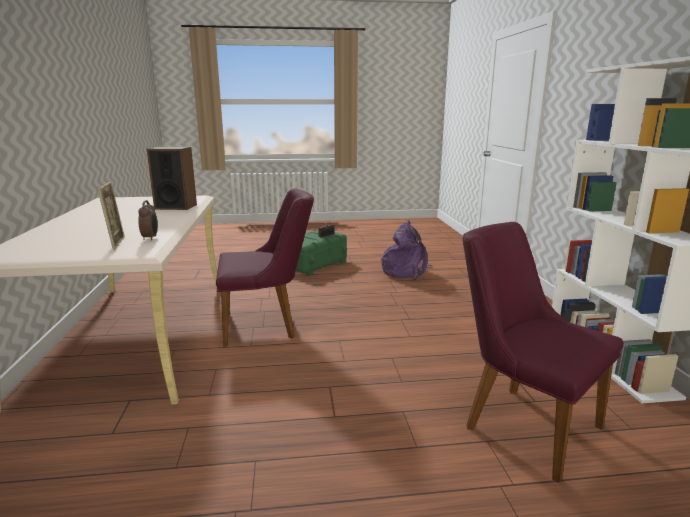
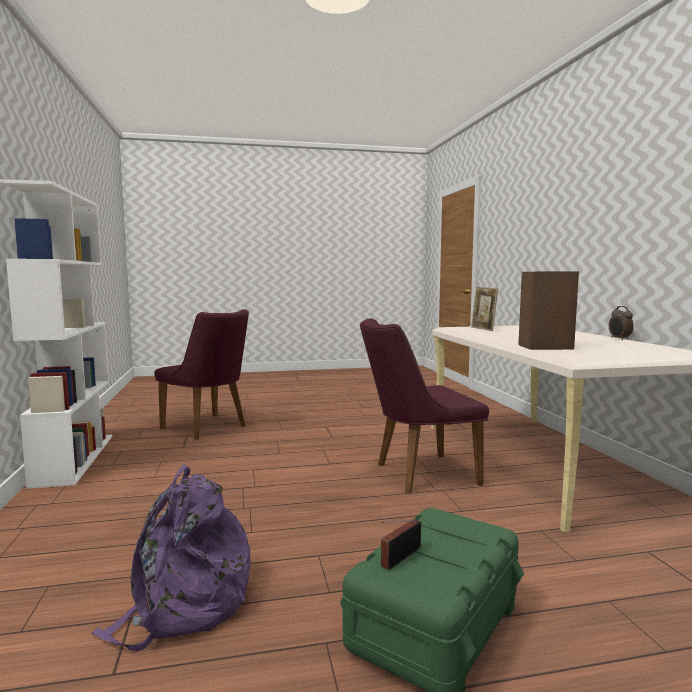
camera: 175 degrees right, 10 degrees down
(150, 238) = (469, 331): alarm clock -> alarm clock (619, 339)

